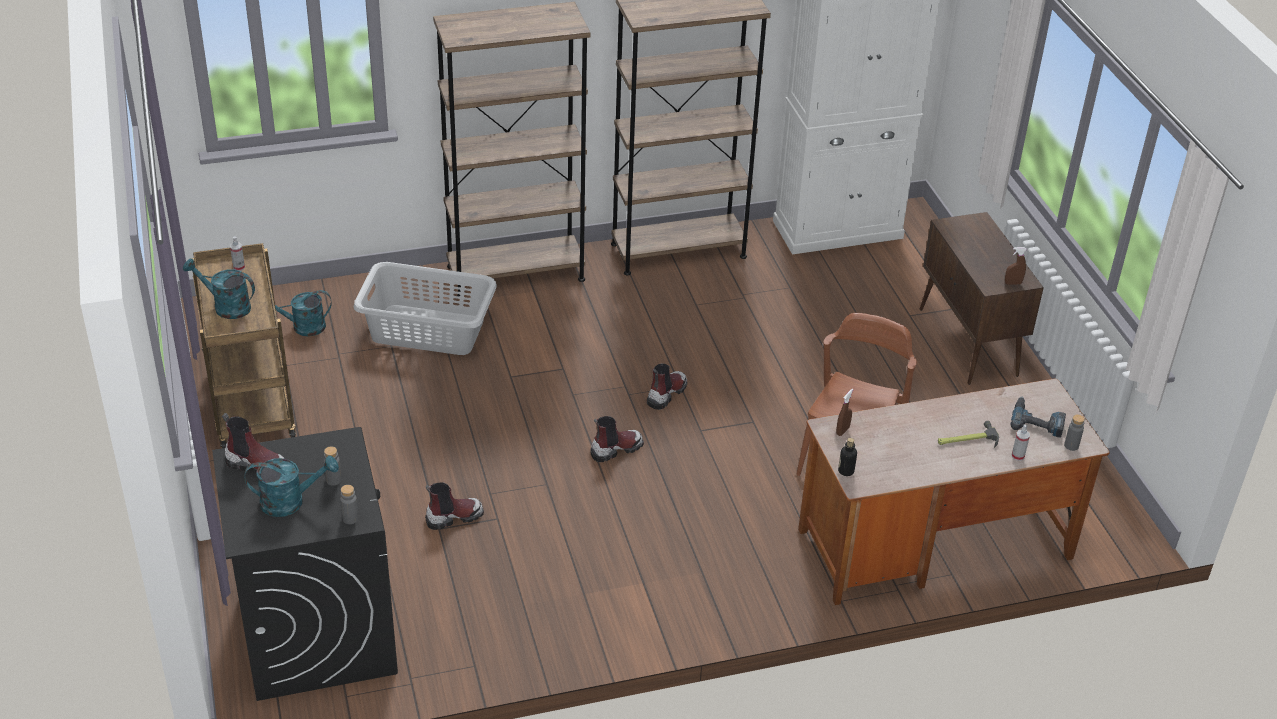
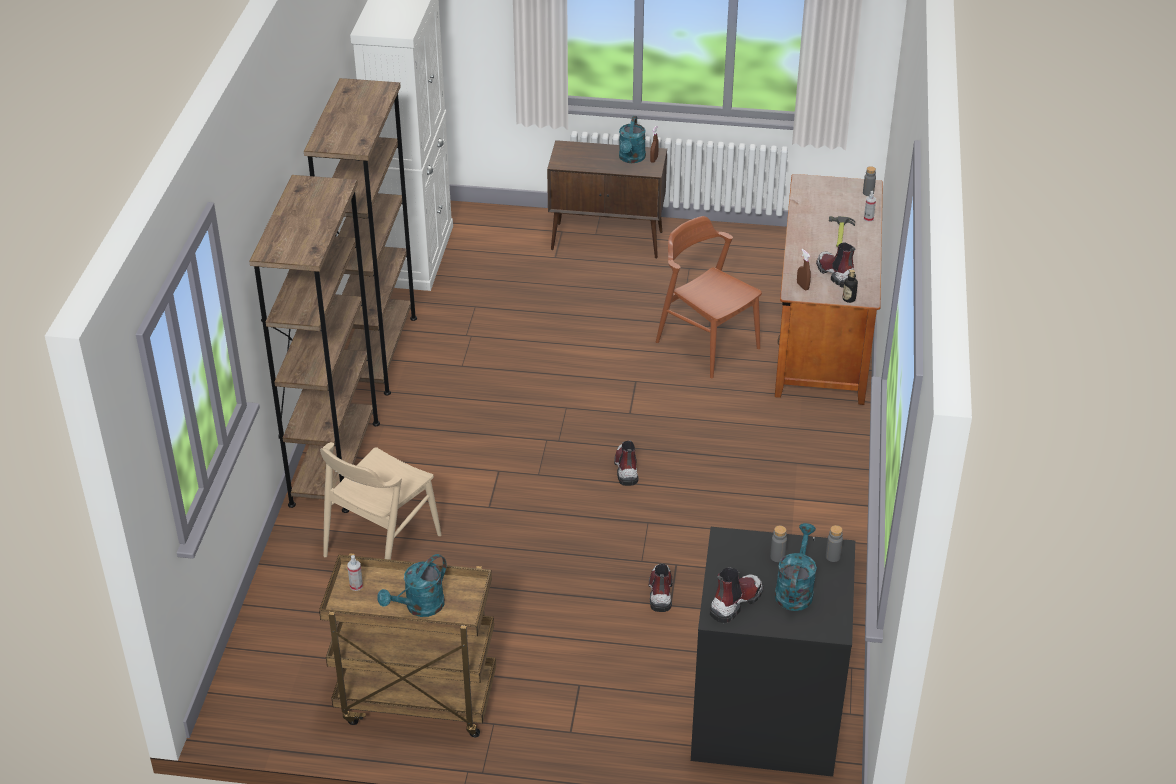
camera: 65 degrees left, 0 degrees up
(302, 327) = (317, 636): turquoise watering can -> turquoise watering can (631, 159)
(427, 329) = (382, 545): grey laundry basket -> beige chair
(666, 394) = (571, 418): boot -> boot (835, 274)
(1037, 421) = (835, 198): power drill -> none

